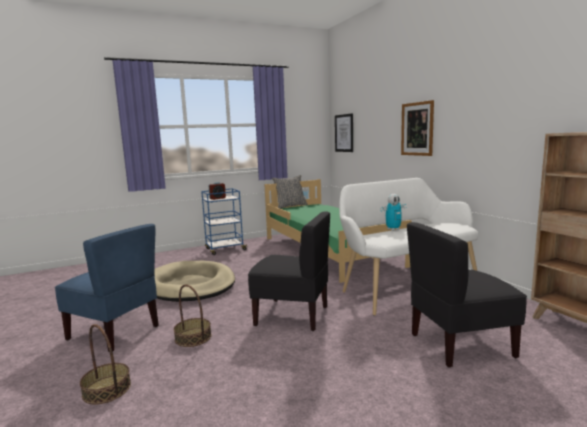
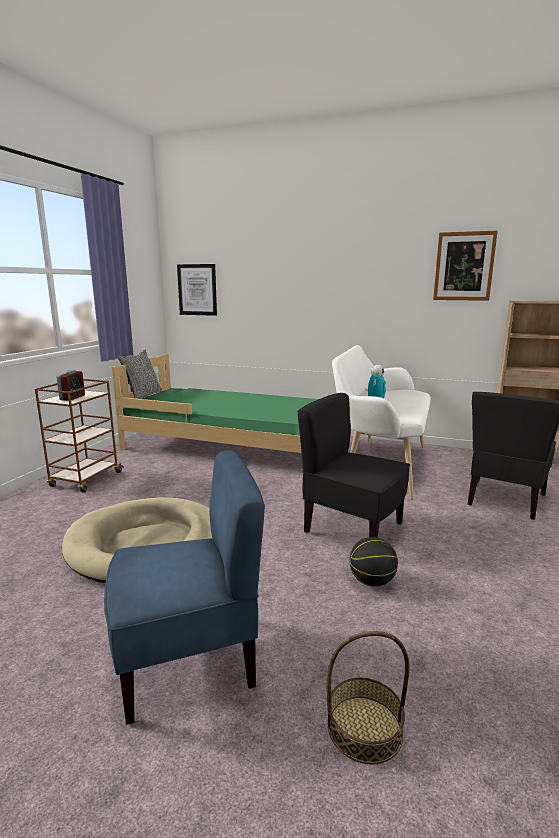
camera: 45 degrees left, 5 degrees up
(193, 337) = (311, 604): basket -> none
(225, 249) = (85, 480): blue cart -> brown cart
(240, 343) = (371, 581): none -> basketball
(292, 315) = (352, 529): black chair -> black chair turned 120 degrees counterclockwise
(417, 129) = (330, 289): picture -> picture (464, 266)

